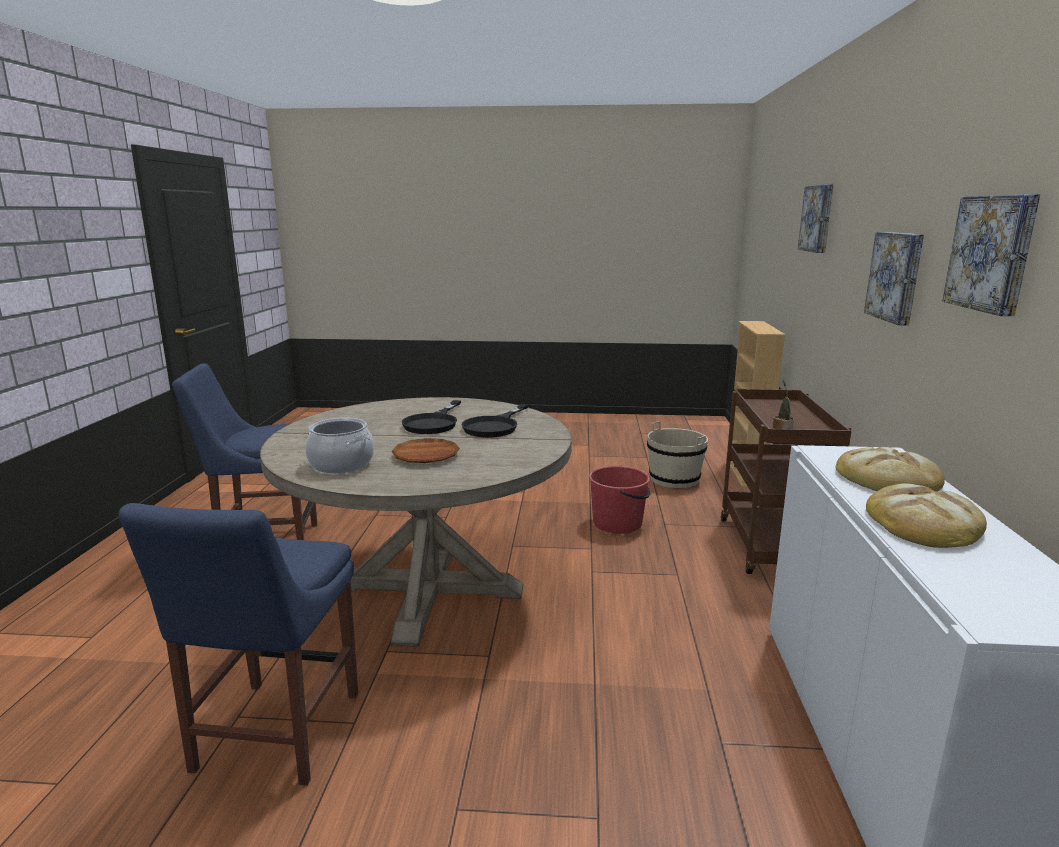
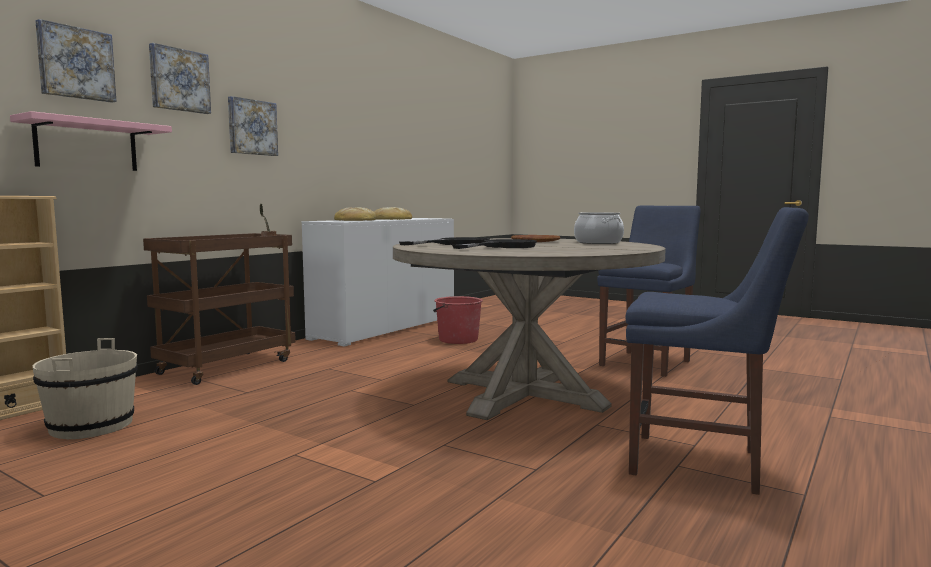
camera: 150 degrees left, 10 degrees down
(618, 523) = (282, 400): red bucket -> red bucket (457, 339)
(810, 295) = (87, 145): none -> pink shelf
(993, 253) = (324, 118): picture -> picture (179, 80)

